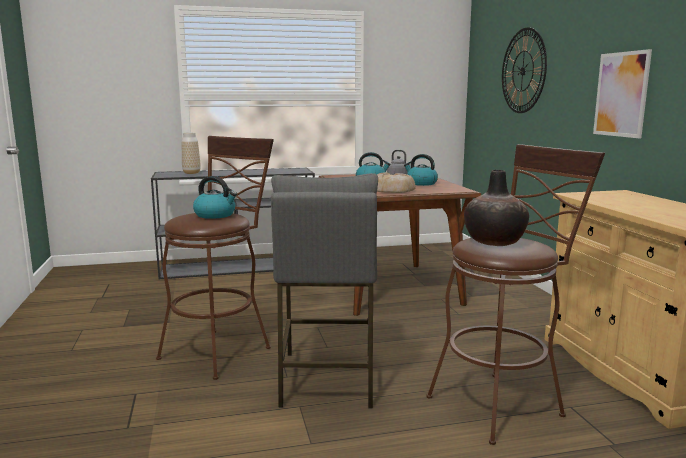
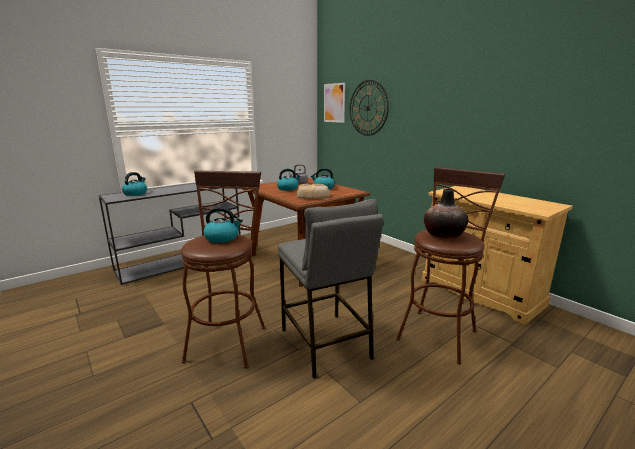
camera: 25 degrees left, 5 degrees up
(191, 173) = (135, 193): vase -> kettle
(621, 94) = (450, 127): picture -> picture (334, 103)

